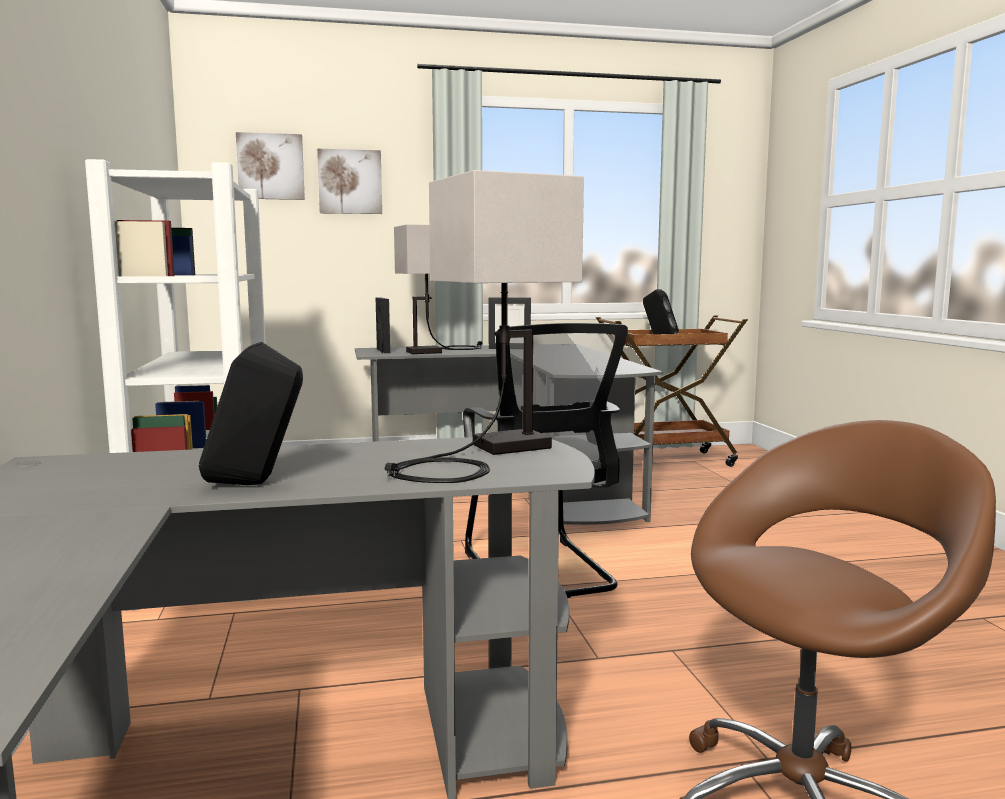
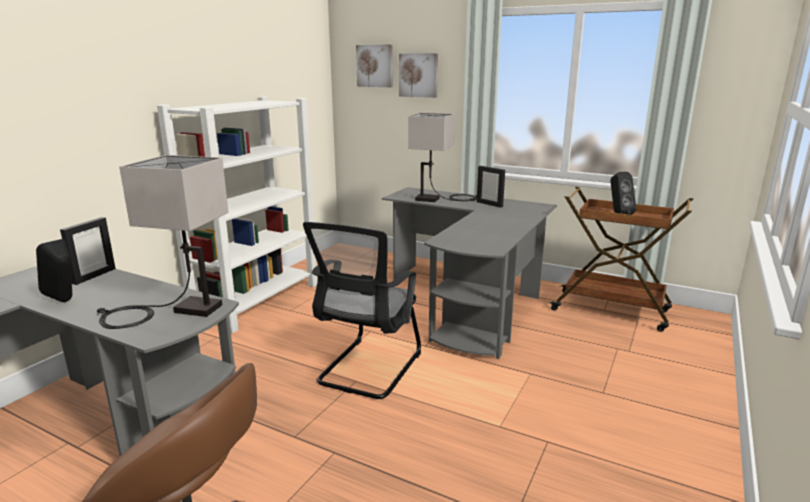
camera: 40 degrees right, 10 degrees up
(382, 351) = (410, 193): picture frame -> picture frame (93, 276)

